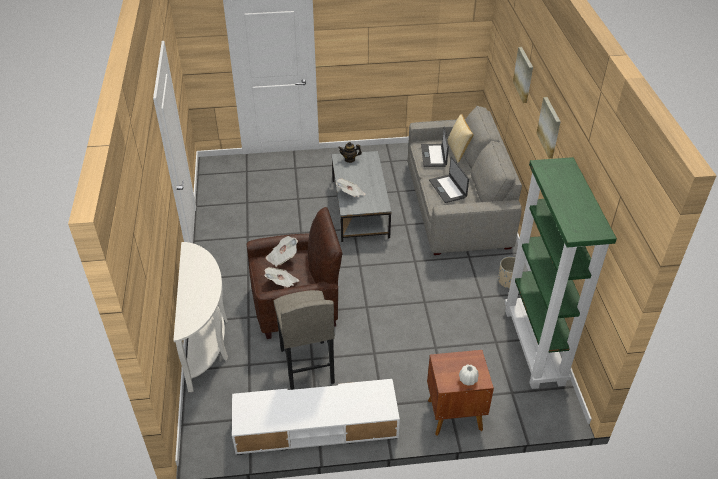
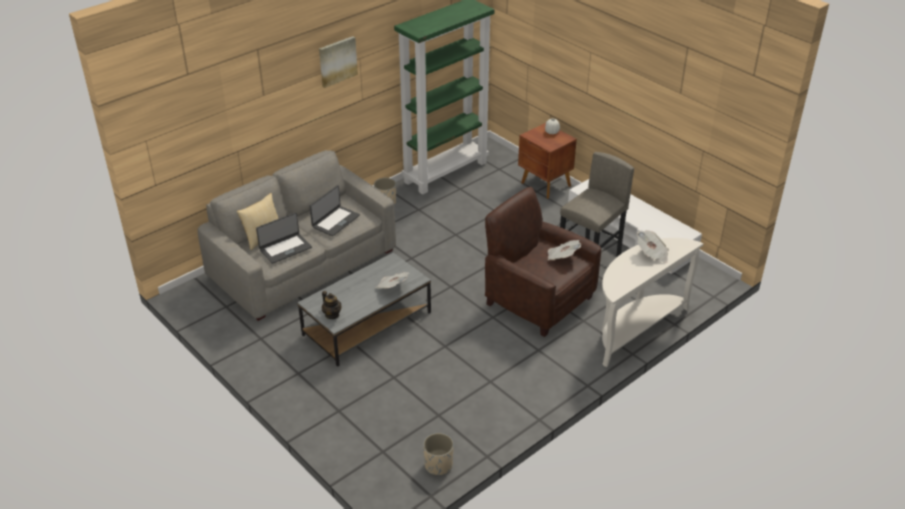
camera: 125 degrees left, 5 degrees down
(212, 186) = (438, 465): none -> beige planter
(282, 257) = (534, 272): newspaper -> newspaper (652, 254)
(524, 74) = (259, 88): picture -> none

